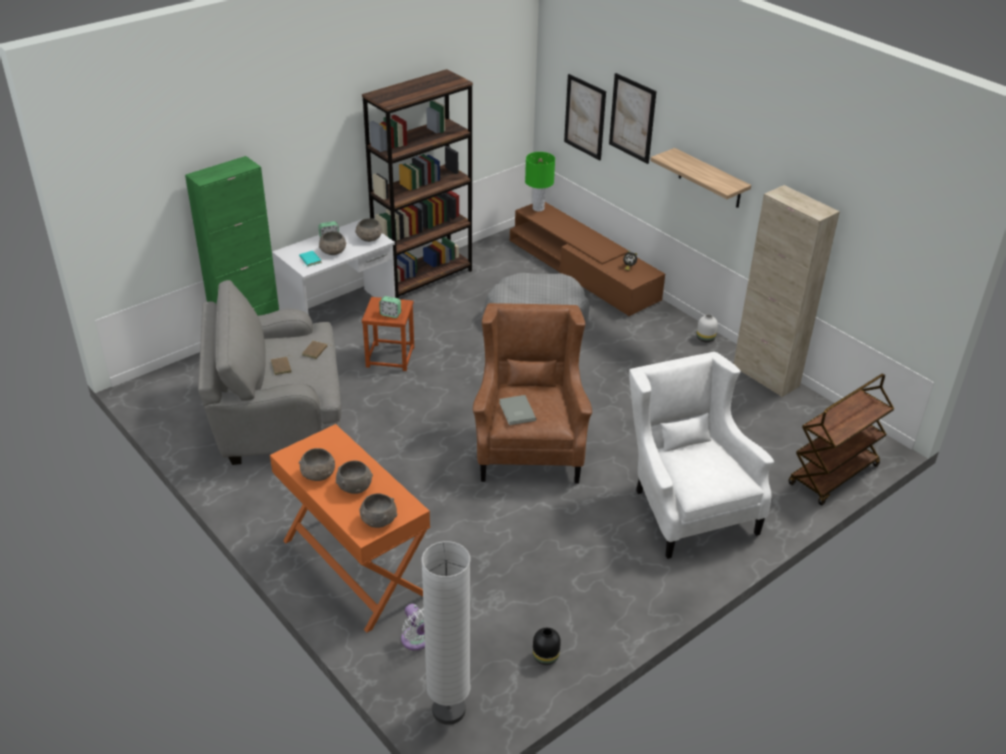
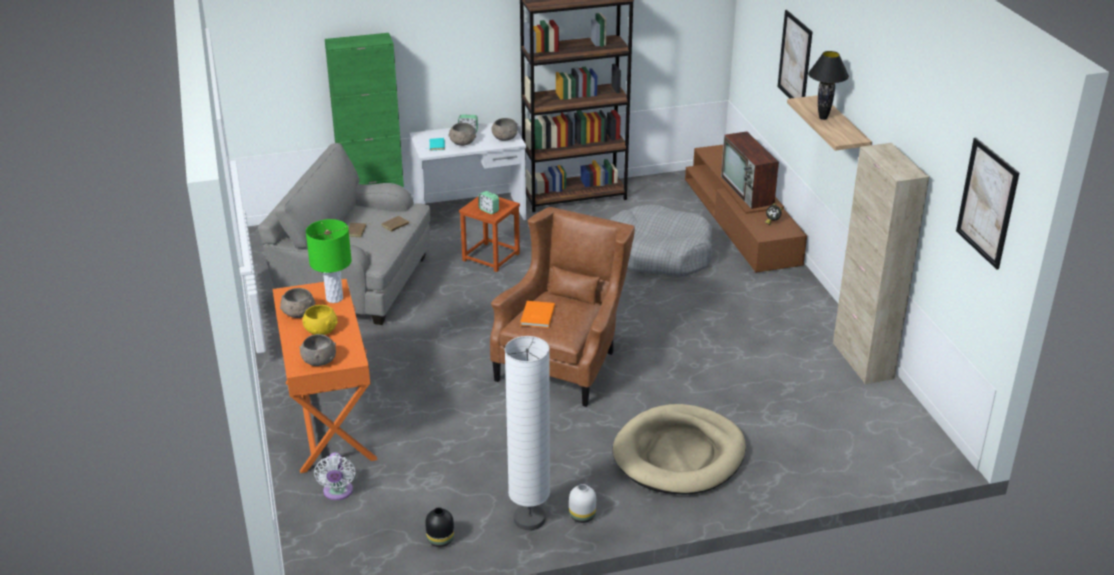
camera: 25 degrees right, 5 degrees down
(354, 486) = (321, 330): grey bowl -> yellow bowl
(448, 710) = (322, 555): white floor lamp -> white floor lamp (529, 519)
(516, 412) = (536, 316): grey book -> orange book
(538, 208) = (719, 150): green table lamp -> green table lamp (334, 298)
(585, 117) = (764, 56): picture -> picture (987, 203)
(590, 242) = (748, 191): none -> television
(686, 506) = (679, 454): white armchair -> beige dog bed
(695, 170) = (823, 118): none -> black table lamp
(705, 338) = (823, 311): white vase -> white vase (581, 516)
(833, 476) = (862, 470): brown cart -> none

